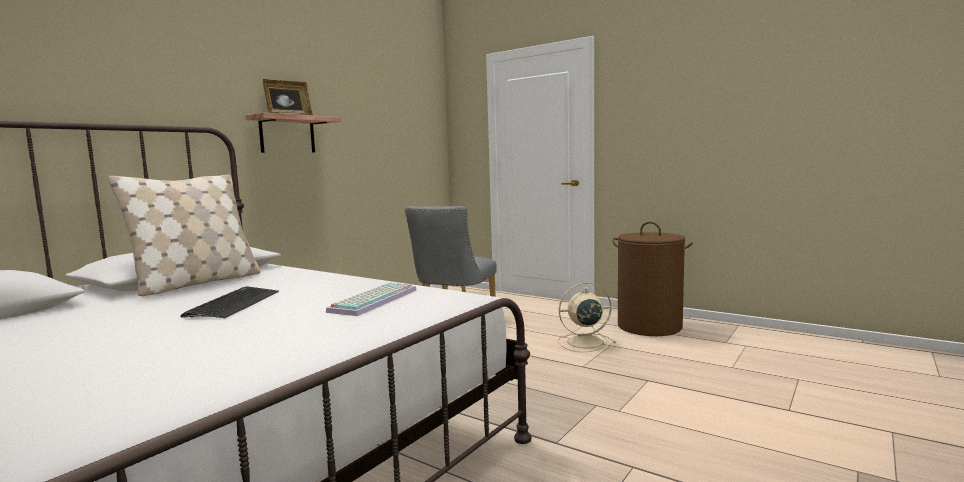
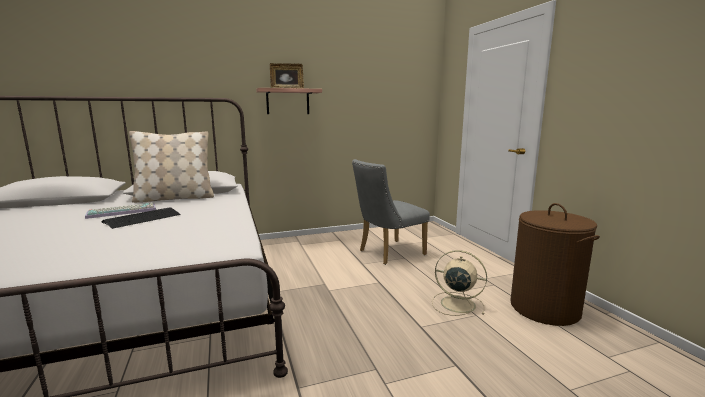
camera: 35 degrees right, 5 degrees up
(373, 300) = (193, 235): keyboard -> keyboard (123, 211)

